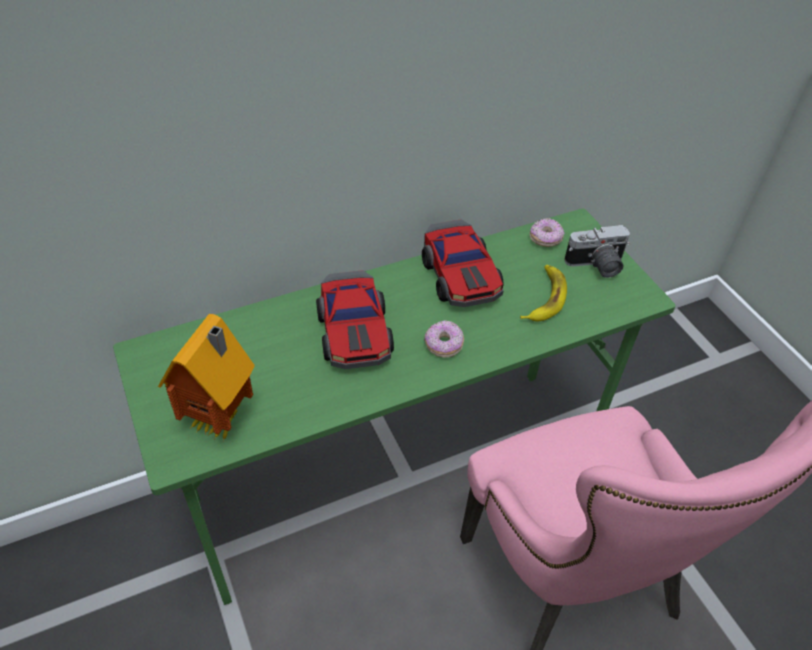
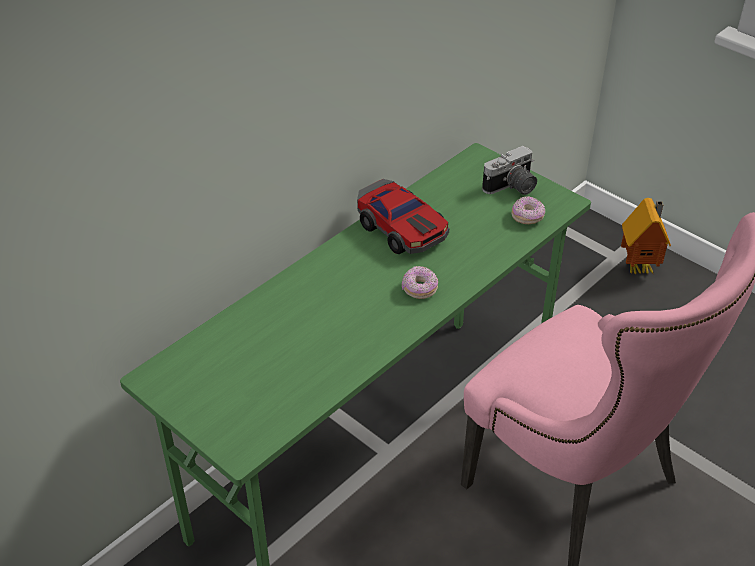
camera: 20 degrees left, 5 degrees down
(222, 420) = (264, 408): toy house -> toy house (640, 267)
(354, 332) = (336, 301): toy car -> none
(544, 298) = (482, 226): banana -> none
(545, 239) = (457, 177): donut -> donut (527, 217)

